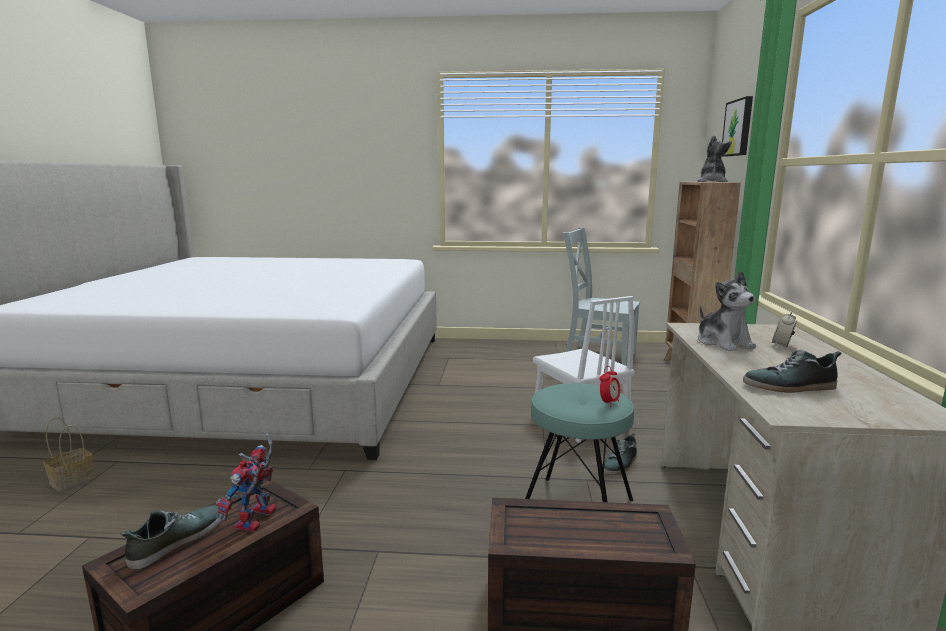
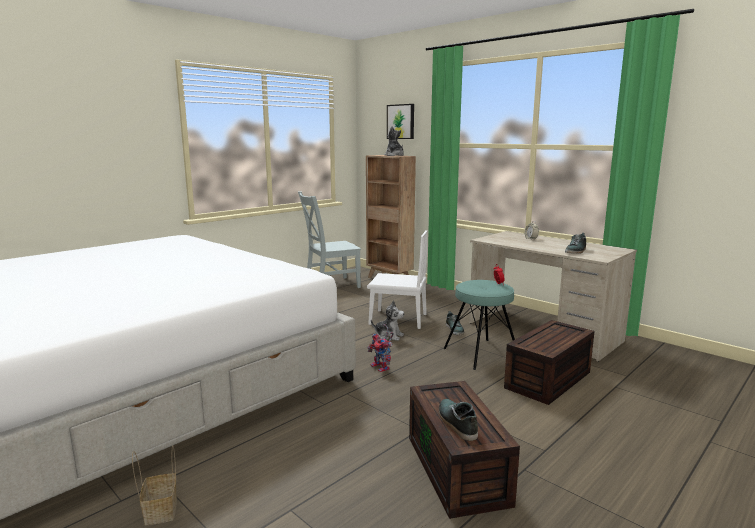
camera: 50 degrees left, 0 degrees up
(256, 522) = (462, 398): toy robot -> toy robot (382, 367)
(723, 343) = (514, 242): plush toy -> plush toy (388, 336)

